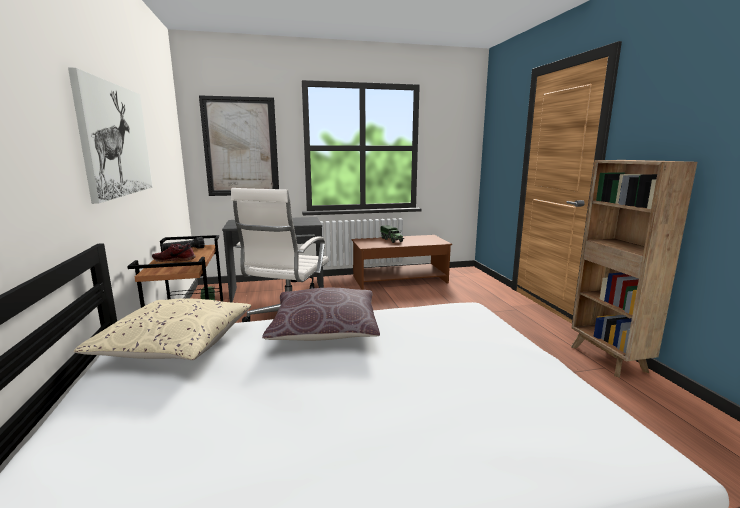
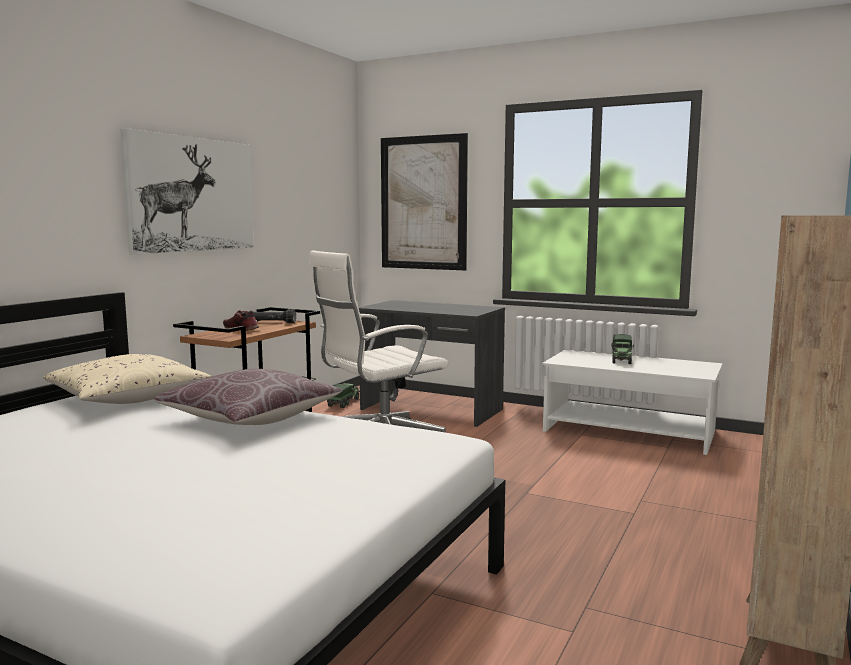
camera: 40 degrees right, 5 degrees down
(400, 279) = (629, 431): brown coffee table -> white coffee table

